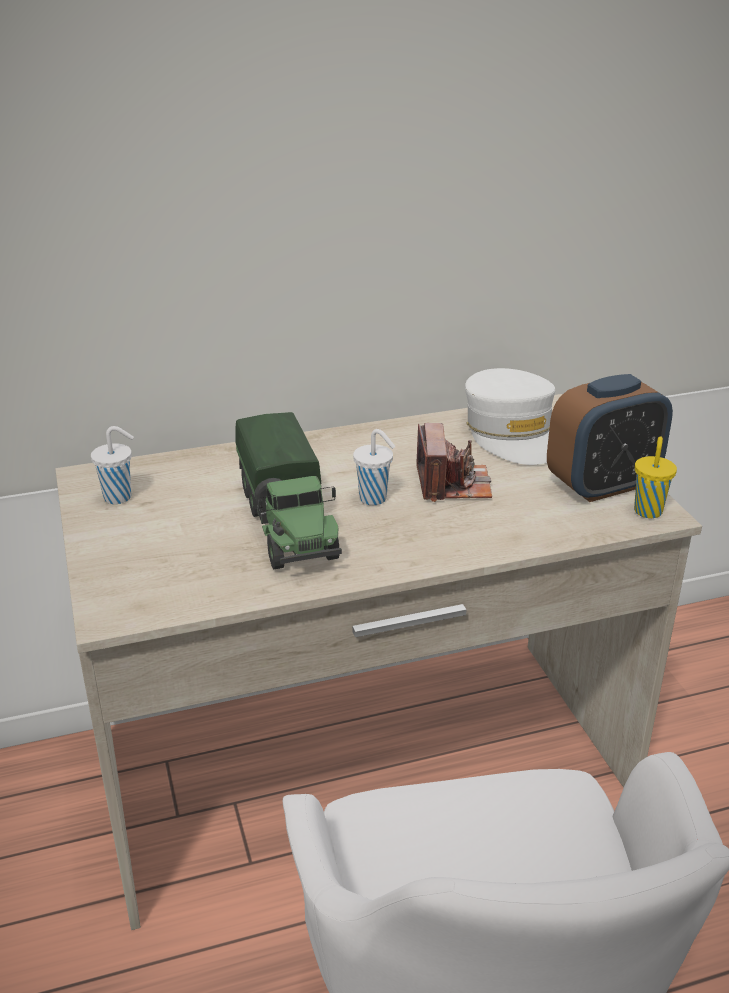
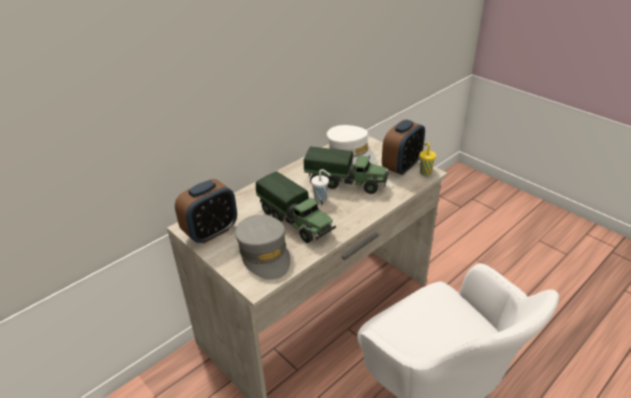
camera: 25 degrees left, 5 degrees up
(119, 497) = (211, 232): white cup -> alarm clock
(177, 564) = (265, 254): none -> grey cap
(453, 484) = (346, 183): camera -> toy truck

